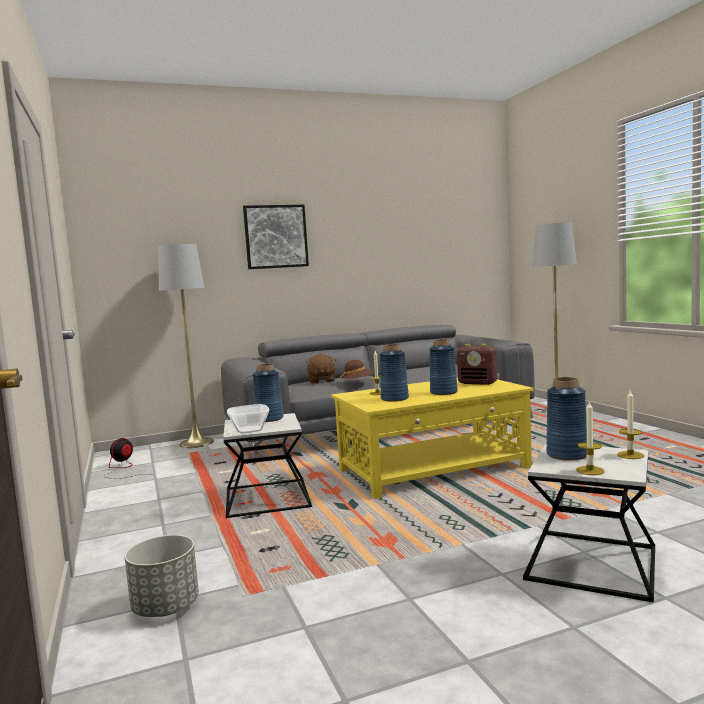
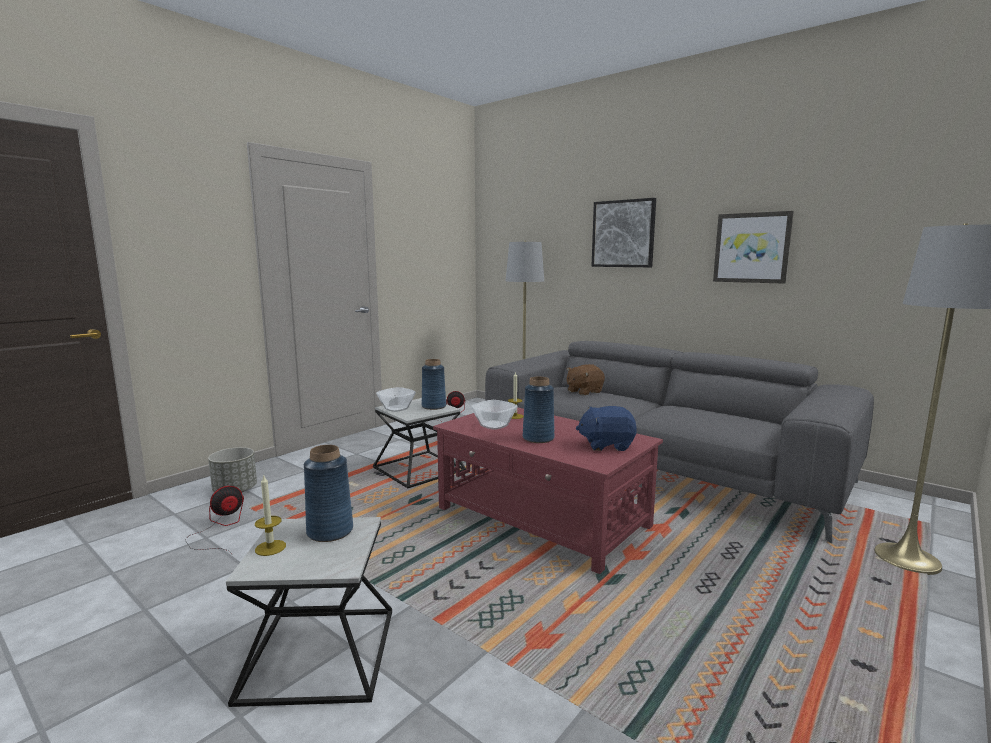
camera: 60 degrees right, 5 degrees up
(287, 616) = (220, 528): none -> fan
(357, 382) = (589, 403): brown hat -> none
(382, 246) = (751, 248): none -> picture
(394, 399) = (493, 425): blue vase -> bowl
(434, 469) = (542, 518): yellow coffee table -> red coffee table
(478, 383) = (606, 445): radio -> blue plush toy
(630, 455) = (330, 567): candle -> none

